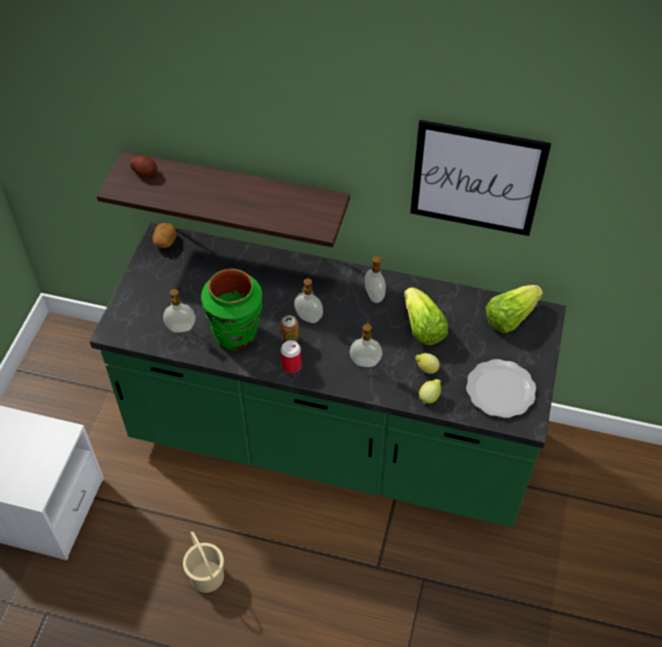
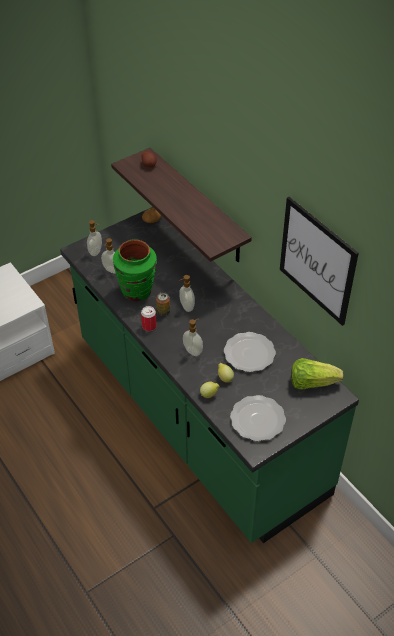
camera: 40 degrees right, 5 degrees down
(207, 576) = (57, 442): beige bucket -> none
(375, 295) = (239, 318): soap dispenser -> soap dispenser (96, 252)
(422, 327) = (248, 354): lettuce -> plate

